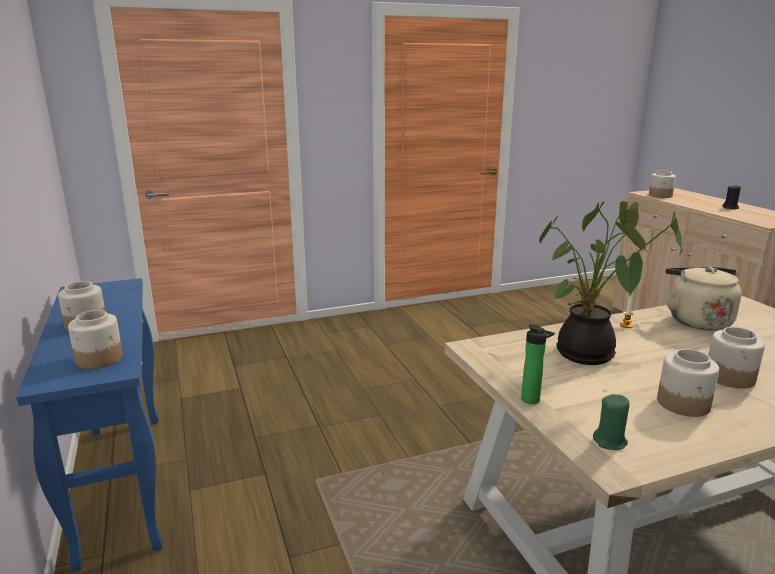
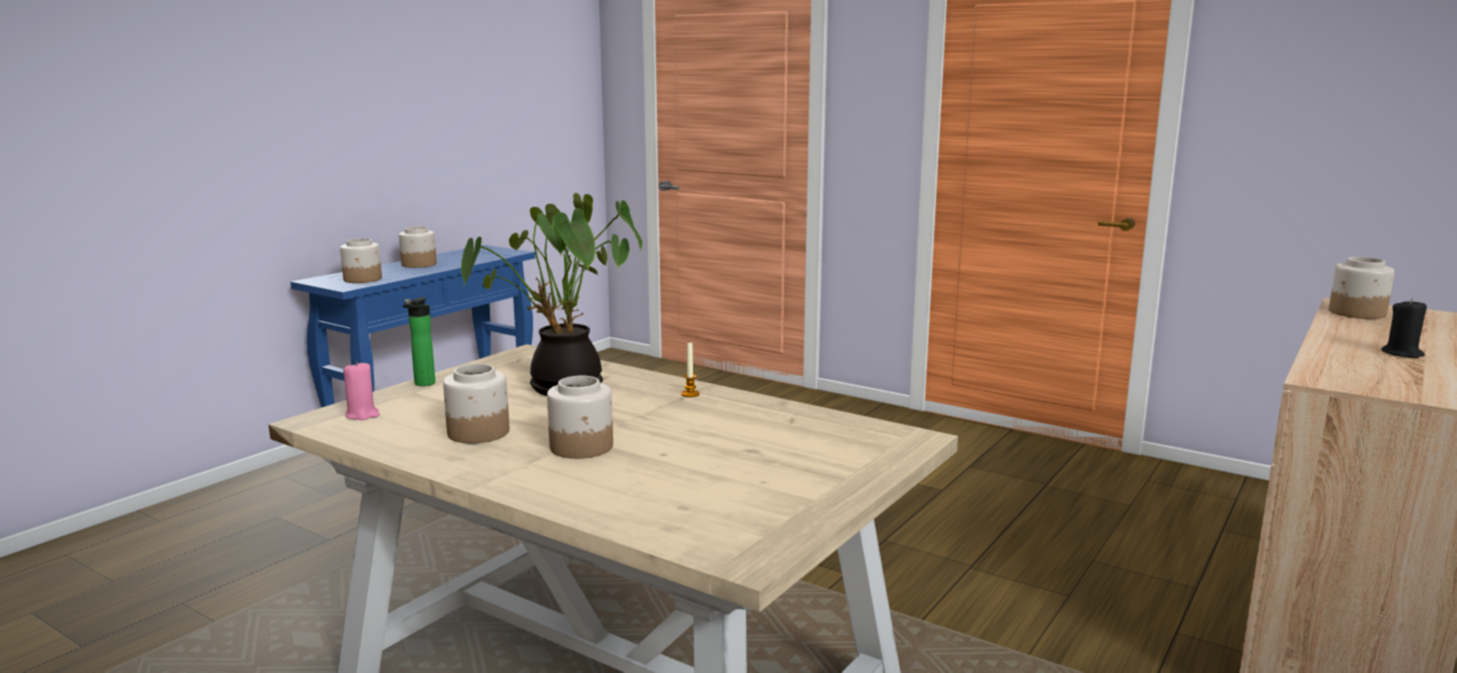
camera: 55 degrees right, 5 degrees down
(610, 442) = (362, 415): green candle -> pink candle
(696, 320) = (771, 422): beige kettle -> none

